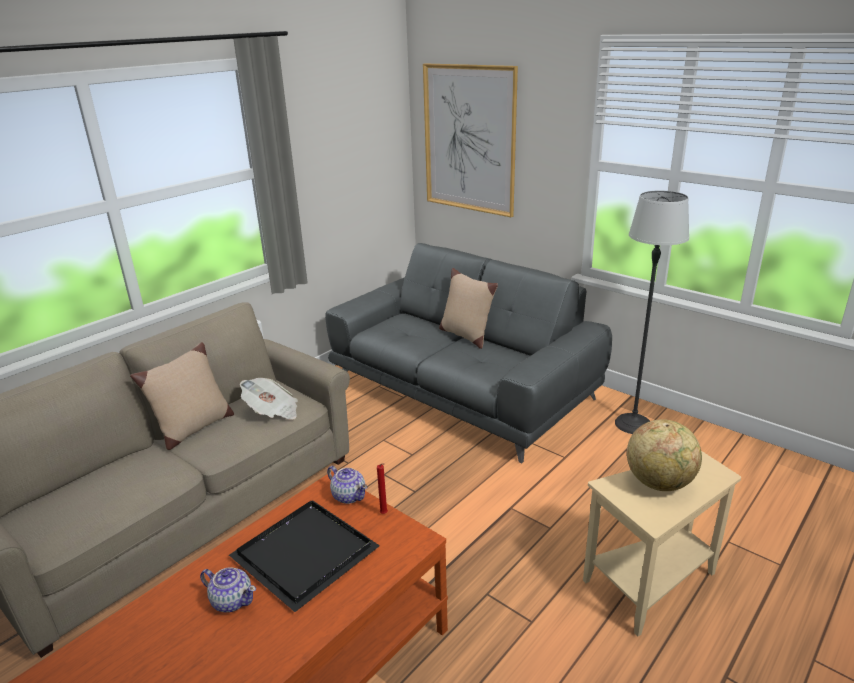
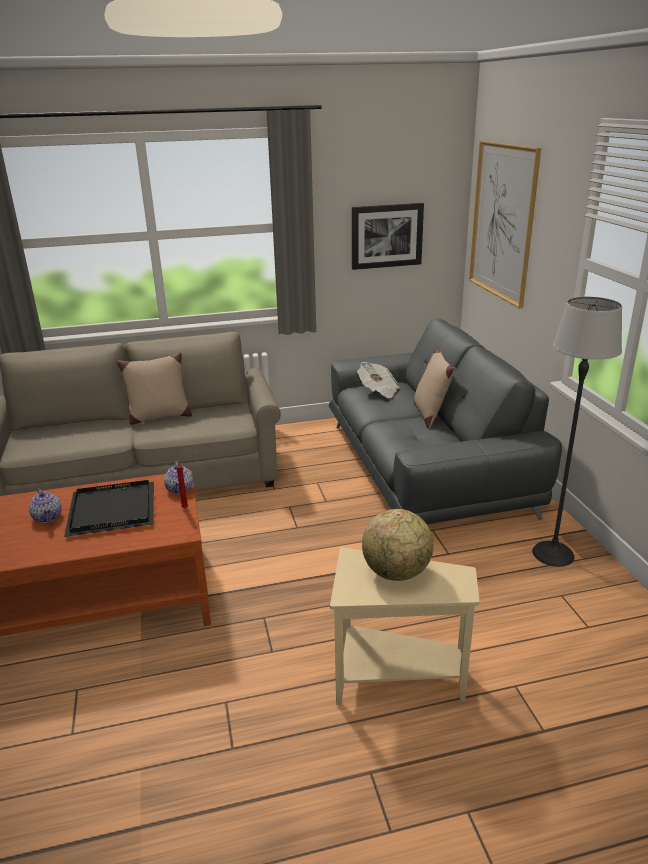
camera: 35 degrees right, 0 degrees up
(272, 412) = (216, 422): newspaper -> newspaper (378, 390)
(350, 168) = (386, 236): none -> picture

